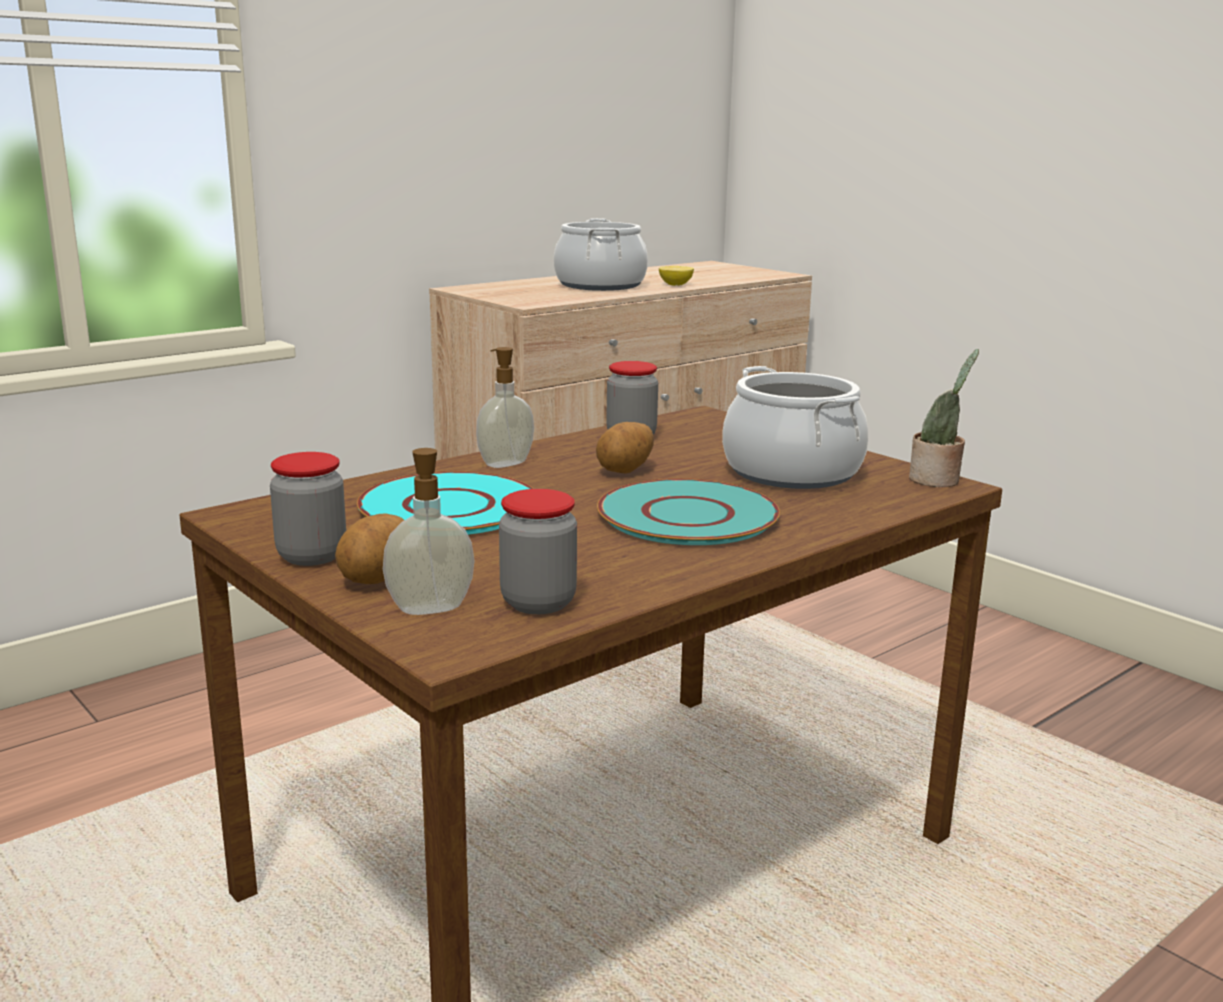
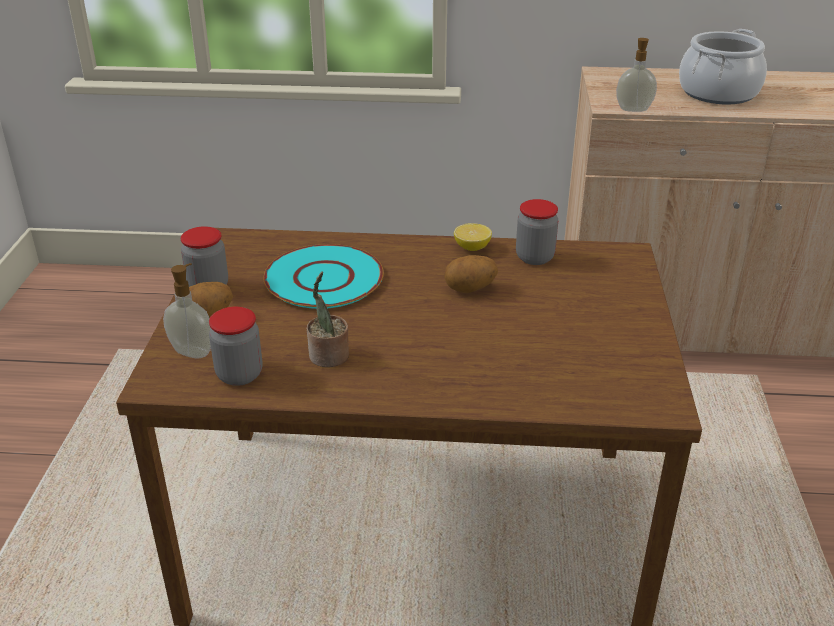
camera: 45 degrees right, 15 degrees up
(504, 463) = (415, 252): soap dispenser -> soap dispenser (633, 109)
(675, 285) = (785, 108): lemon -> lemon (472, 248)
(687, 515) = (431, 347): turquoise plate -> none
(791, 472) = (572, 339): cooking pot -> none
(937, 480) = (662, 397): potted plant -> potted plant (328, 357)

